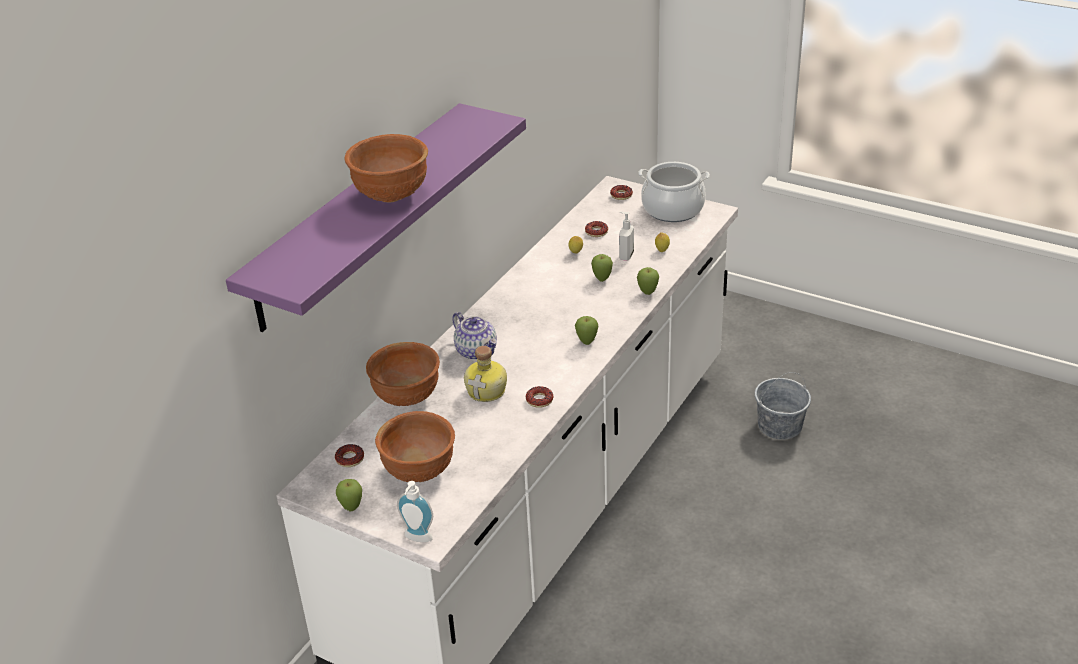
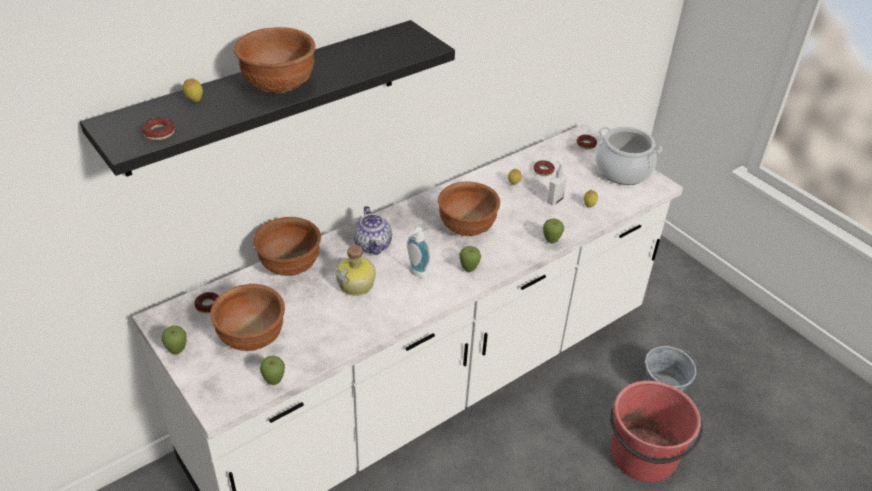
camera: 20 degrees right, 5 degrees up
(322, 230) = (194, 101): none -> lemon
(359, 215) = (265, 96): purple shelf -> black shelf
(417, 539) = (205, 402): soap dispenser -> soap dispenser (415, 274)
(539, 400) = (393, 309): donut -> donut (159, 132)
(558, 307) = (466, 229): none -> brown bowl
(602, 279) = (520, 215): apple -> apple (274, 382)
(795, 491) = (643, 456): none -> red bucket

